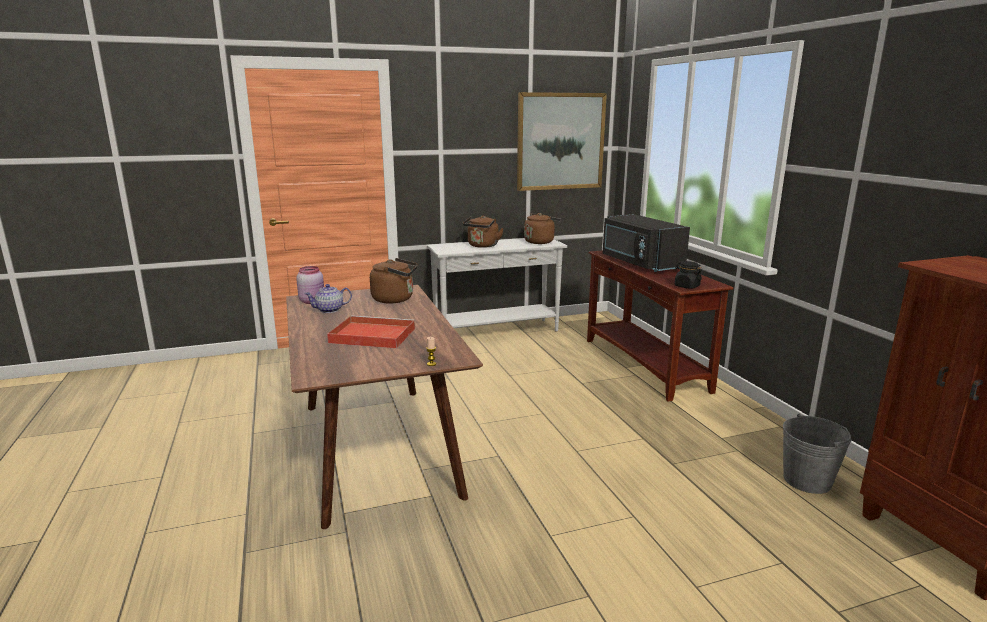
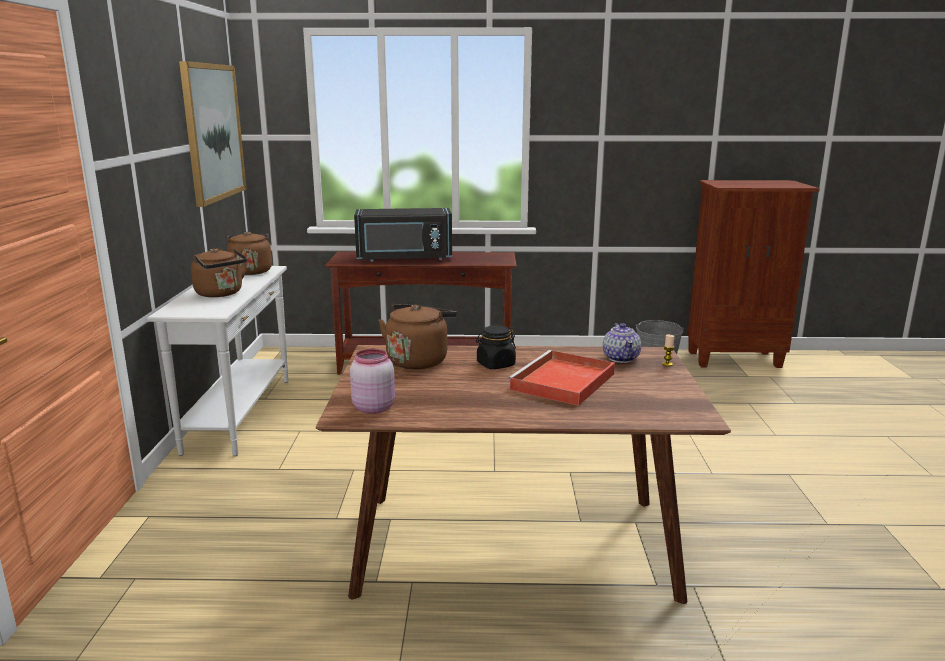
camera: 70 degrees left, 0 degrees up
(330, 310) = (432, 398): teapot -> teapot (621, 358)
(686, 286) = (500, 260): black jar -> black jar (495, 364)

